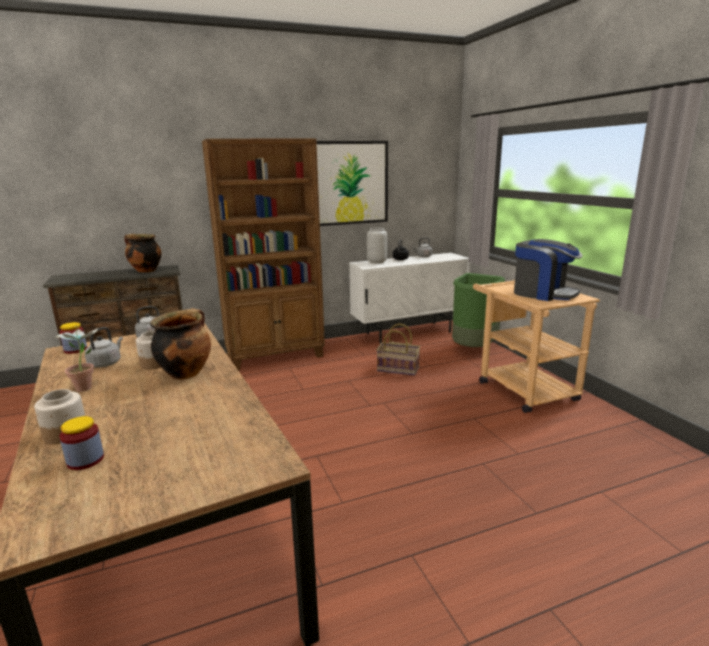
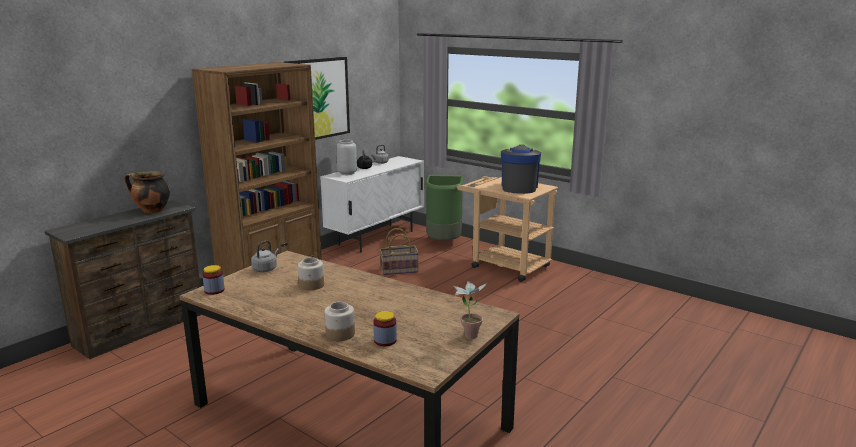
camera: 30 degrees left, 0 degrees up
(87, 386) = (290, 309): potted plant -> potted plant (469, 333)
(106, 363) = (269, 293): grey kettle -> none
(186, 373) = (349, 286): cooking pot -> none
(543, 293) = (519, 187): coffee machine -> coffee machine turned 90 degrees counterclockwise

